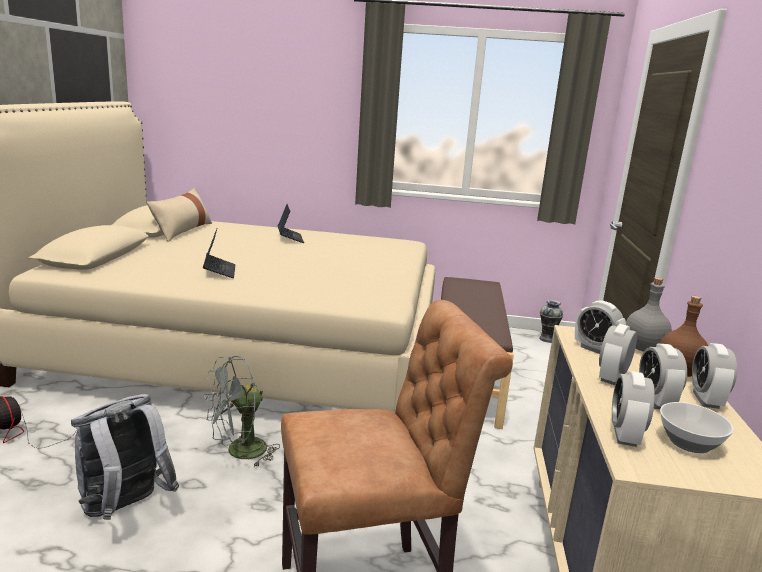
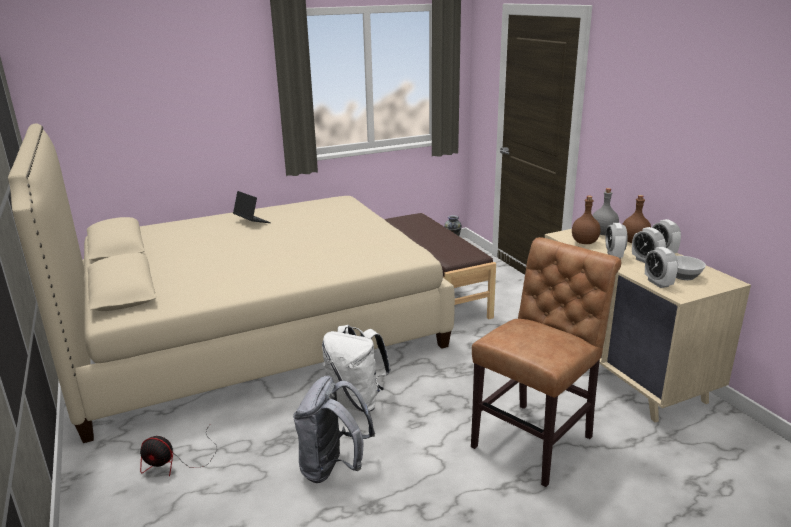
camera: 30 degrees left, 5 degrees up
(182, 231) = (147, 242): beige pillow -> none
(219, 271) = (257, 267): laptop -> none
(239, 452) = (356, 402): grey fan -> white backpack
(595, 349) = (584, 242): alarm clock -> brown bottle

